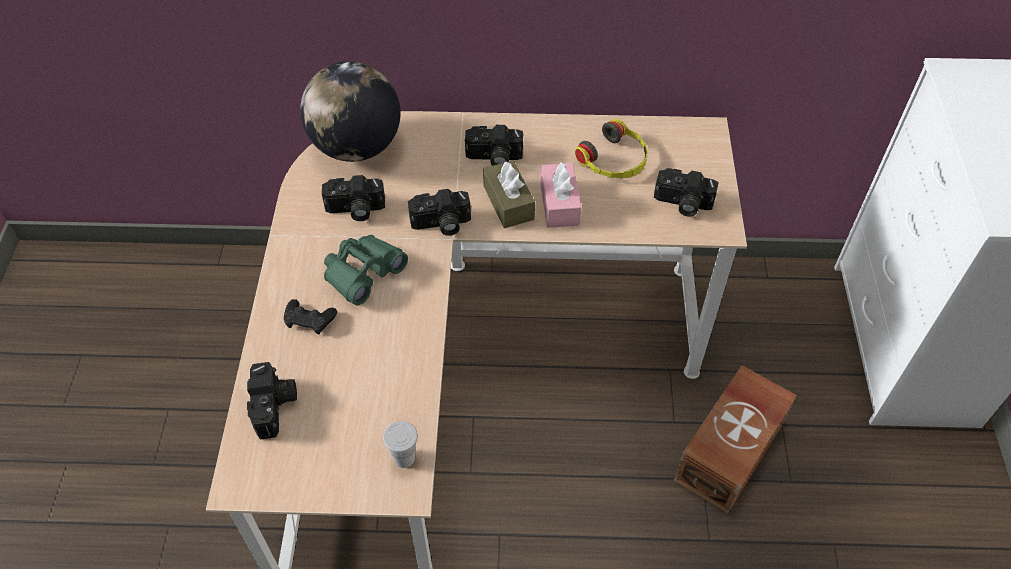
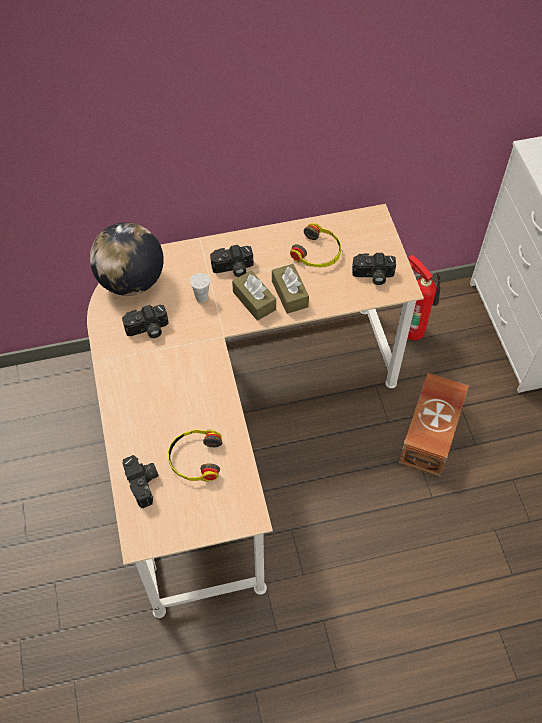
camera: 15 degrees left, 5 degrees up
(309, 320) = (145, 418): black game controller -> none
(356, 389) = (195, 458): none -> headphones
(363, 273) = (170, 375): green binoculars -> none
(404, 458) = (243, 497): white cup -> white cup (201, 297)
(441, 224) = (212, 327): camera -> none
(559, 204) = (289, 294): pink tissue box -> brown tissue box
(742, 308) = (414, 328): none -> fire extinguisher

